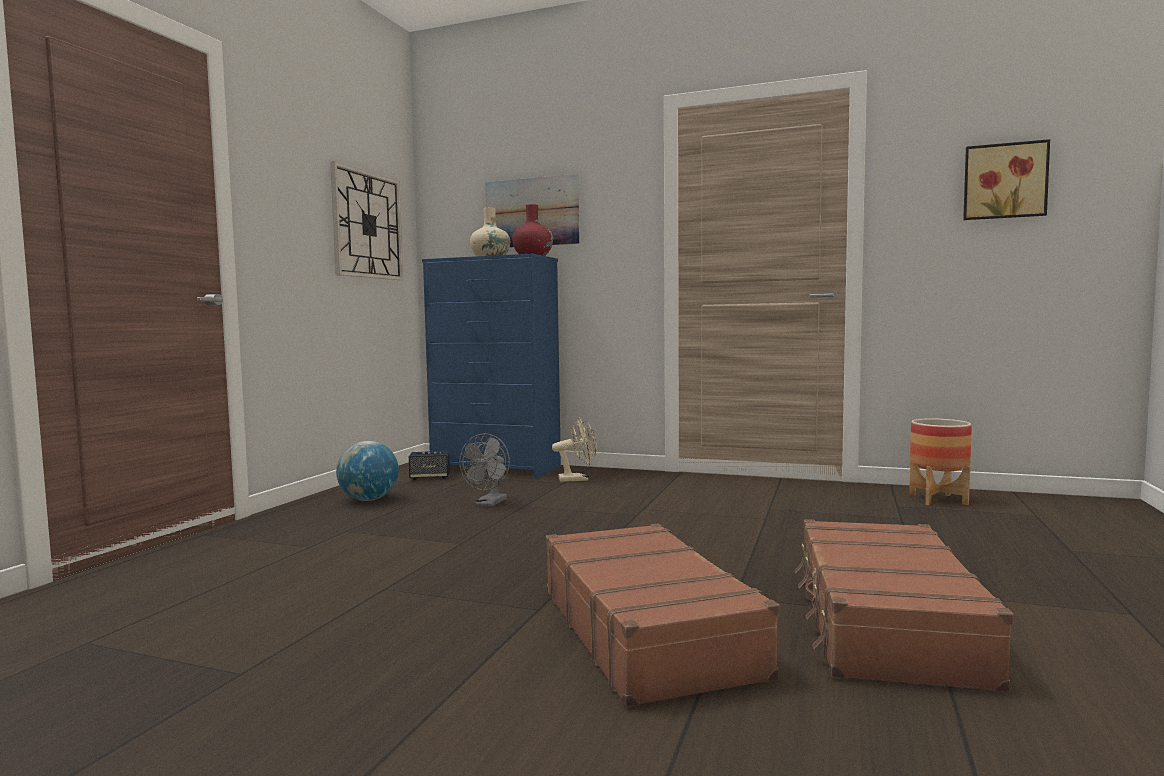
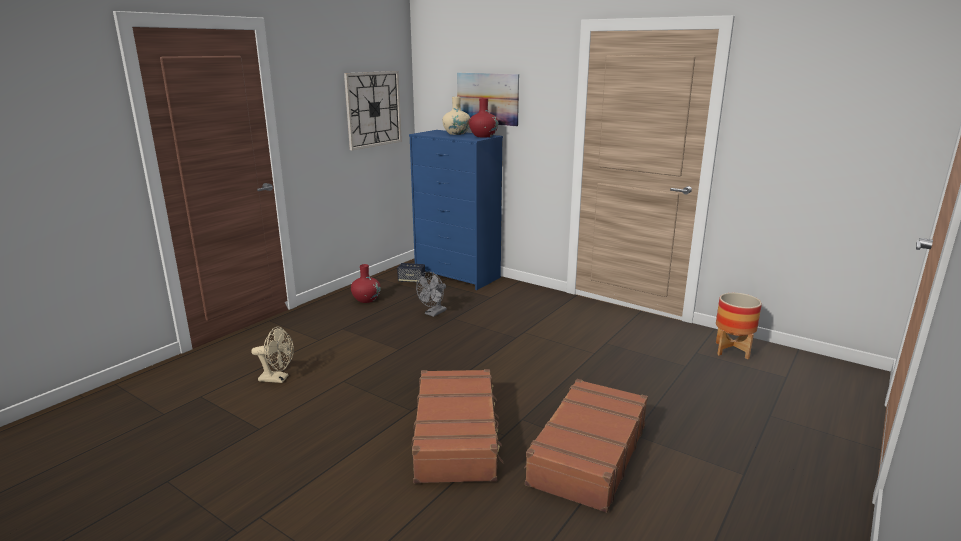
camera: 15 degrees right, 15 degrees up
(368, 499) = (366, 299): globe -> red vase
(578, 479) = (502, 294): beige fan -> beige fan (278, 379)
(1004, 181) = (828, 120): picture -> none

